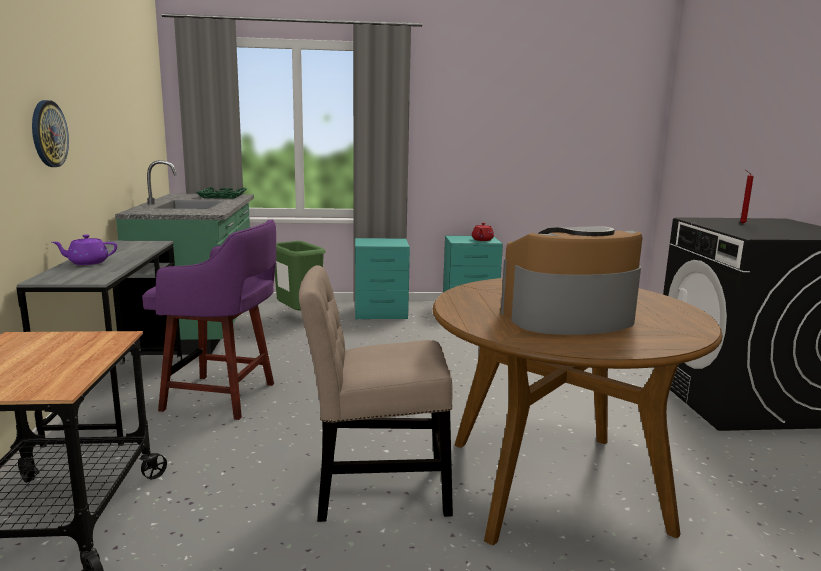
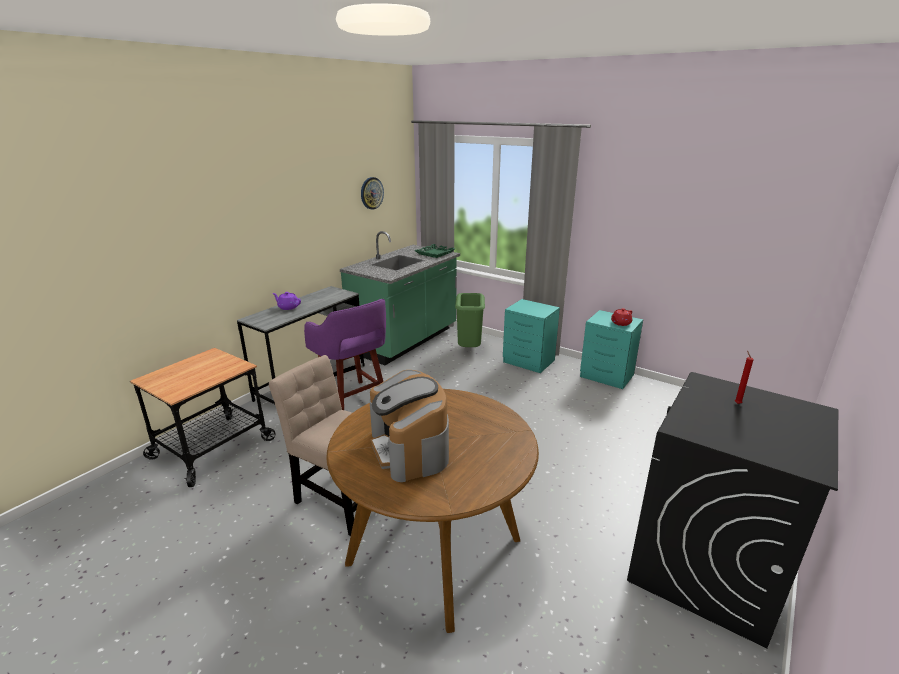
camera: 40 degrees right, 10 degrees up
(48, 134) = (274, 232): wall clock -> wall clock (371, 193)
(568, 318) = (410, 449): coffee machine -> coffee machine turned 135 degrees counterclockwise

